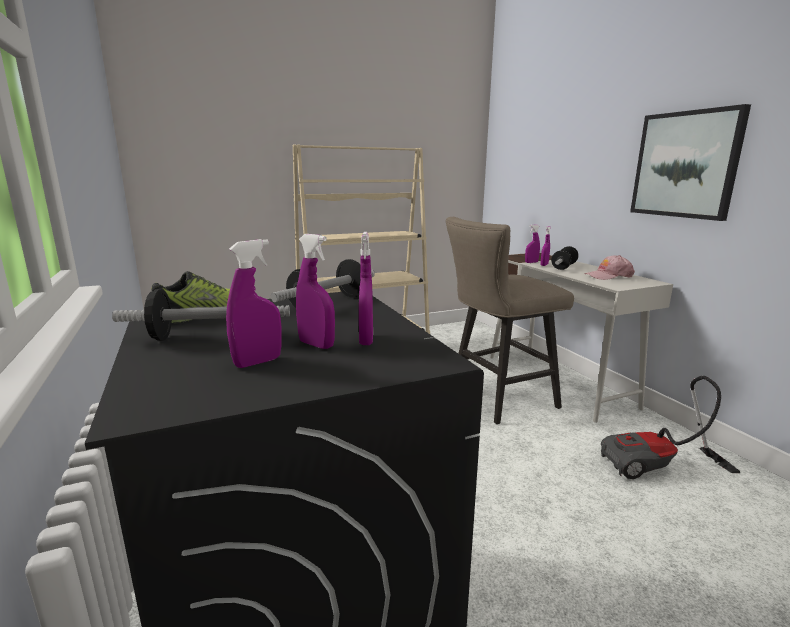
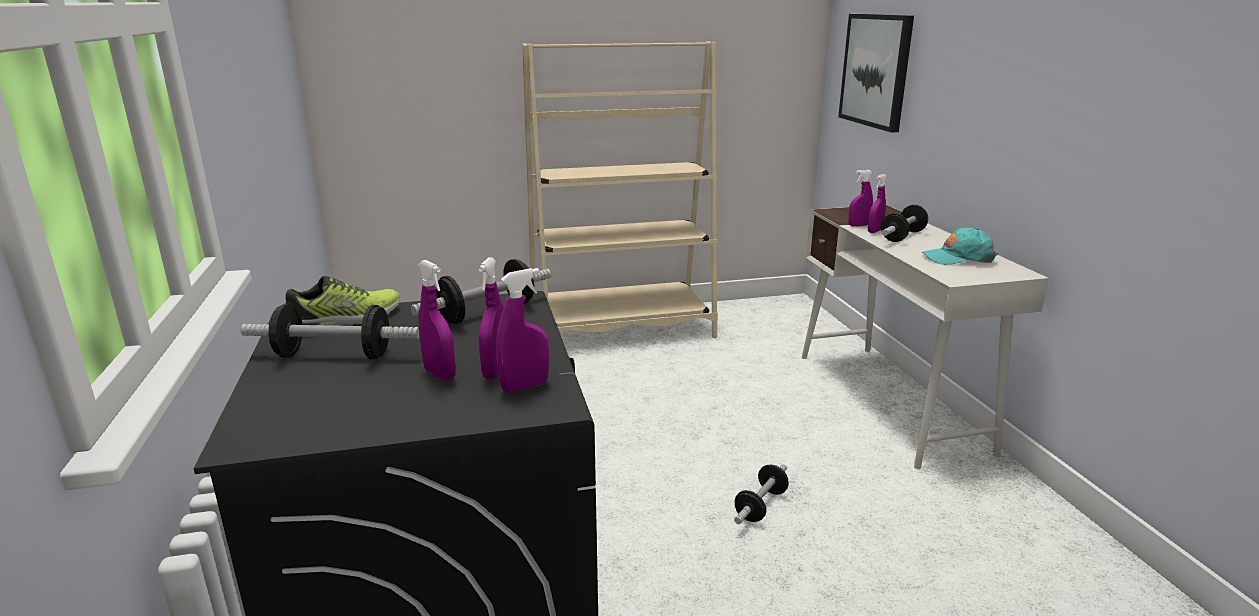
camera: 10 degrees right, 5 degrees up
(258, 362) = (370, 393): purple spray bottle -> purple spray bottle (525, 386)
(496, 400) = (784, 423): beige stool -> none
(502, 458) = (760, 506): none -> dumbbell
(608, 276) = (958, 258): pink cap -> turquoise cap
(658, 468) = (978, 542): vacuum cleaner -> none
(685, 165) = (1077, 100): picture -> picture (876, 70)

